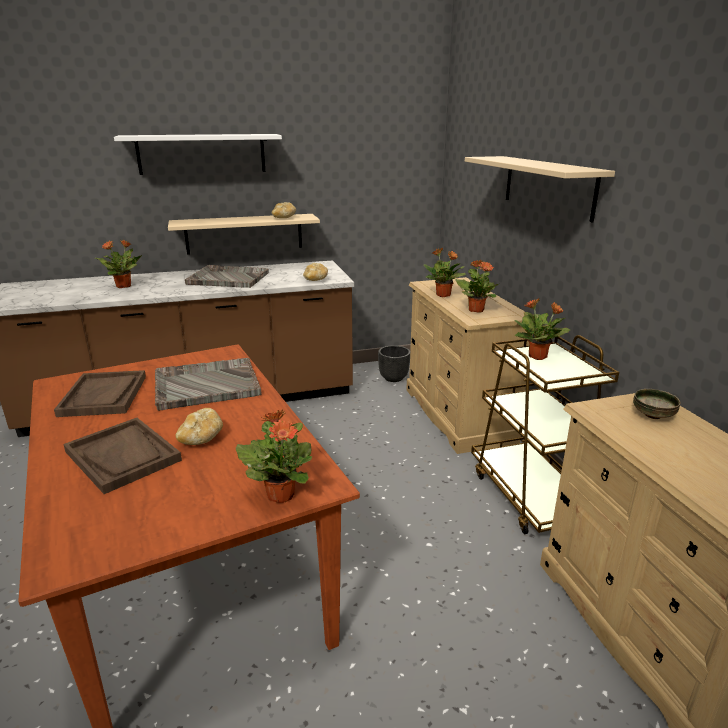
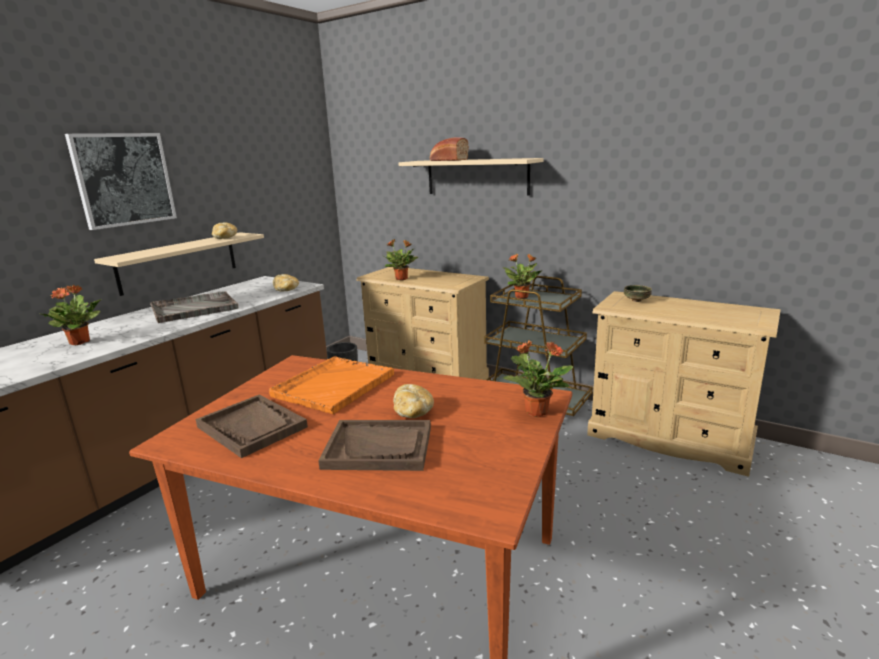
camera: 40 degrees left, 5 degrees down
(202, 154) = (123, 179): white shelf -> picture
(206, 385) = (333, 386): grey tray -> orange tray
(476, 310) = (443, 281): potted plant -> none
(510, 160) = (447, 160): none -> bread

